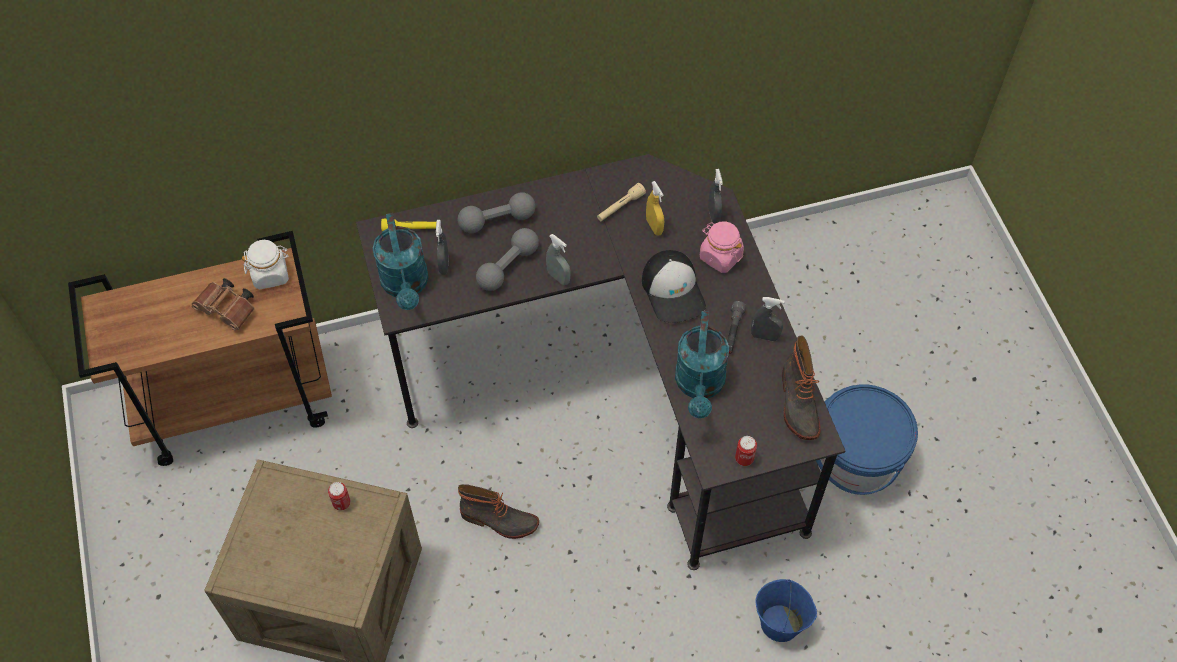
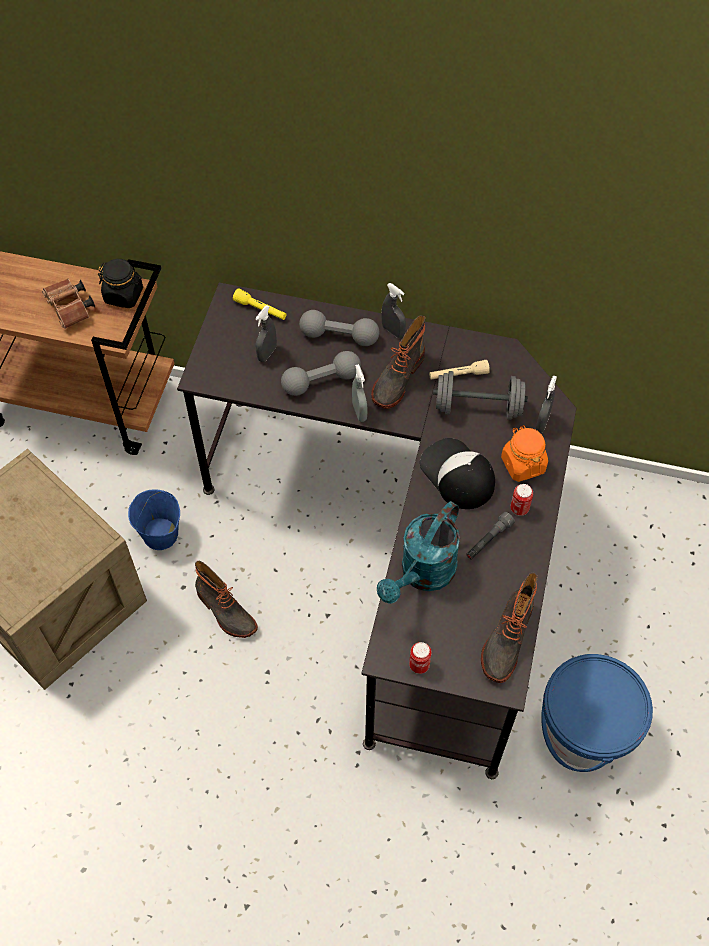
camera: 30 degrees right, 0 degrees up
(270, 274) = (124, 295): white jar -> black jar
(341, 503) = (67, 520): can -> can (519, 508)
(406, 286) = (223, 356): turquoise watering can -> none
(571, 234) = (397, 378): none -> boot
(654, 227) = (478, 407): yellow spray bottle -> grey dumbbell
(673, 291) = (457, 475): cap -> cap turned 135 degrees clockwise
(720, 256) = (522, 464): pink jar -> orange jar
(764, 336) = (516, 559): grey spray bottle -> grey spray bottle (393, 331)
(780, 623) = (414, 844): blue bucket -> blue bucket (161, 534)

